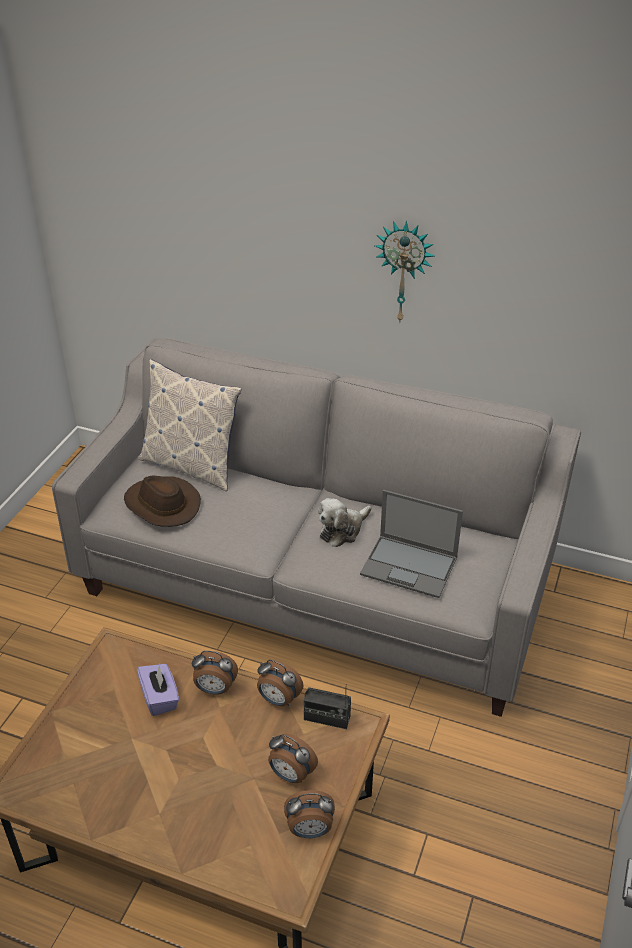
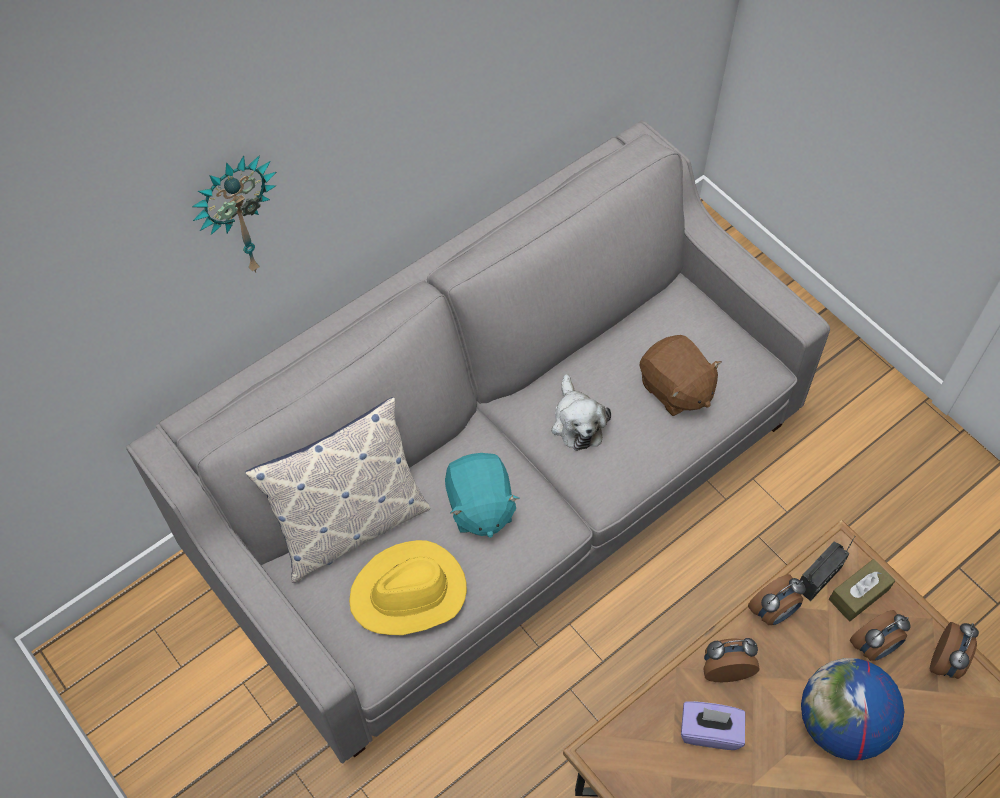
camera: 60 degrees left, 20 degrees up
(161, 505) = (409, 593): brown hat -> yellow hat
(211, 775) = (840, 724): none -> globe
(215, 689) = (725, 668): alarm clock -> alarm clock turned 135 degrees counterclockwise
(243, 511) = (479, 507): none -> turquoise plush toy
(330, 748) = (858, 594): none -> brown tissue box
(404, 271) = (434, 110): wall clock -> wall clock (237, 216)
(410, 566) = (675, 389): laptop -> brown plush toy

